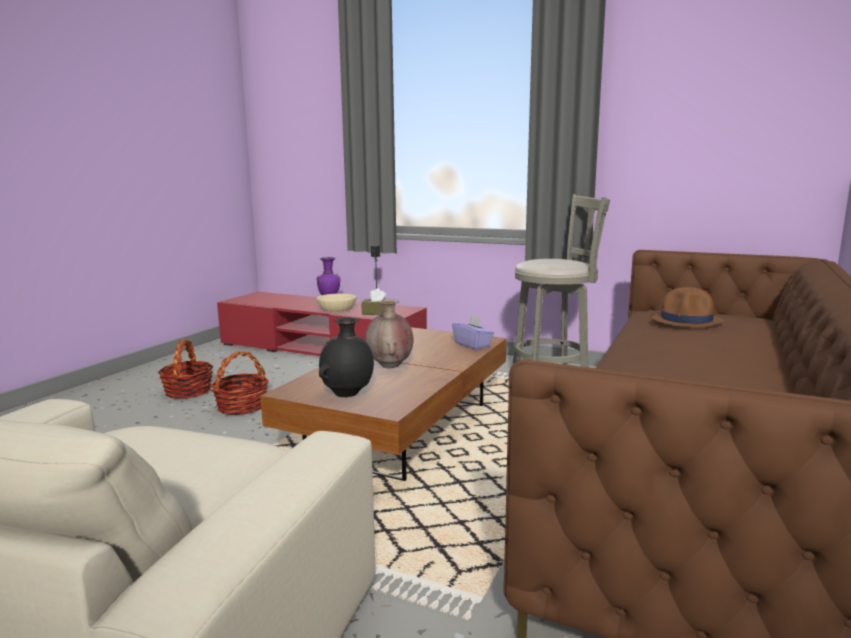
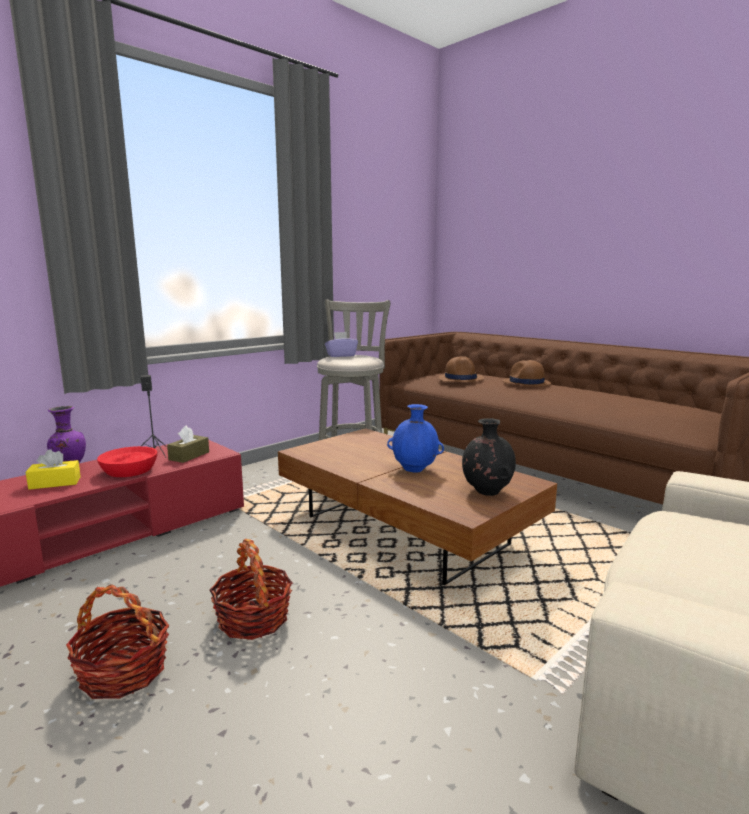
camera: 70 degrees left, 0 degrees up
(307, 303) = (55, 483): none -> yellow tissue box
(337, 309) = (129, 471): beige bowl -> red bowl
(390, 366) = (415, 470): brown vase -> blue vase
(472, 345) = (376, 439): purple tissue box -> purple tissue box (341, 355)
(724, 347) = (526, 383): none -> brown hat

